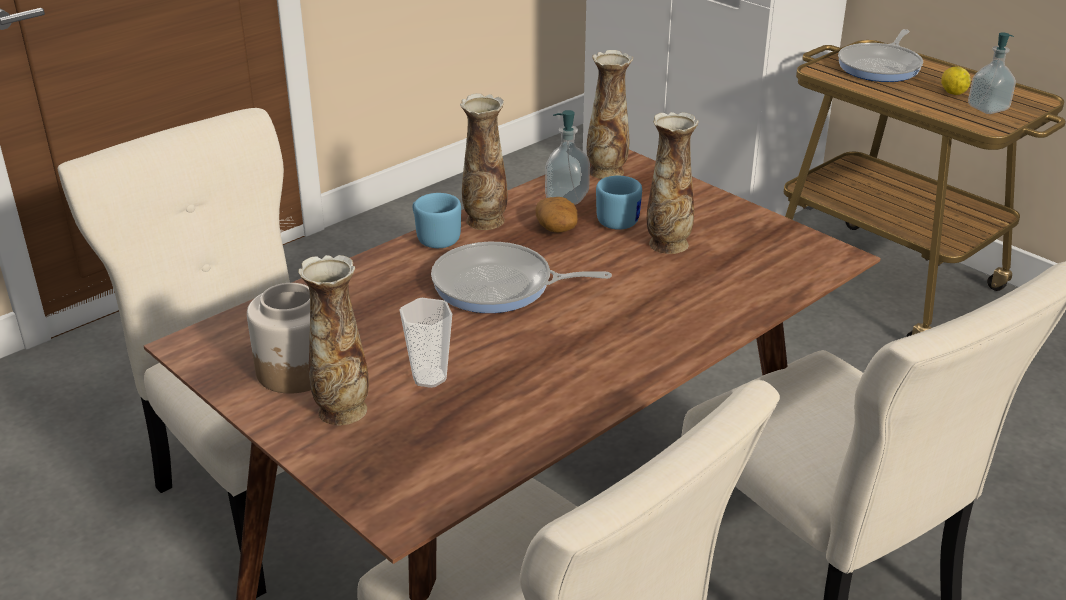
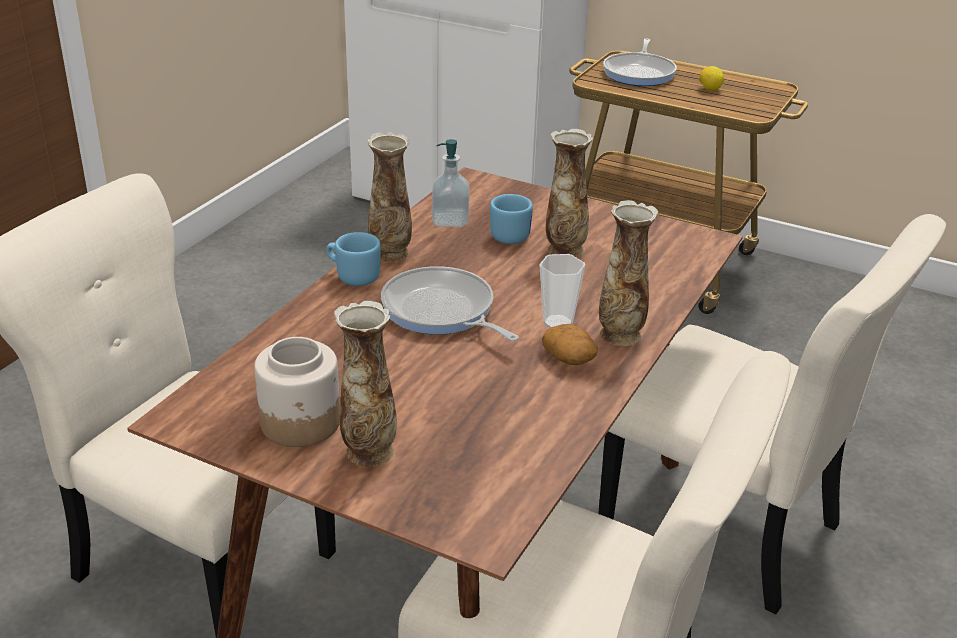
camera: 20 degrees left, 0 degrees up
(429, 377) = (431, 406): cup -> cup (558, 323)
(499, 286) = (441, 311): frying pan -> frying pan turned 60 degrees clockwise
(557, 228) = (460, 251): potato -> potato (569, 358)
(607, 171) = (471, 193): vase -> vase (620, 334)
(988, 108) = (743, 99): soap dispenser -> none

